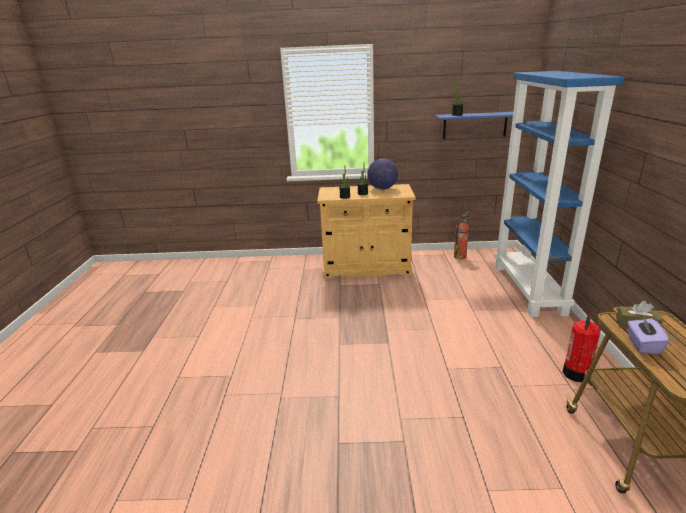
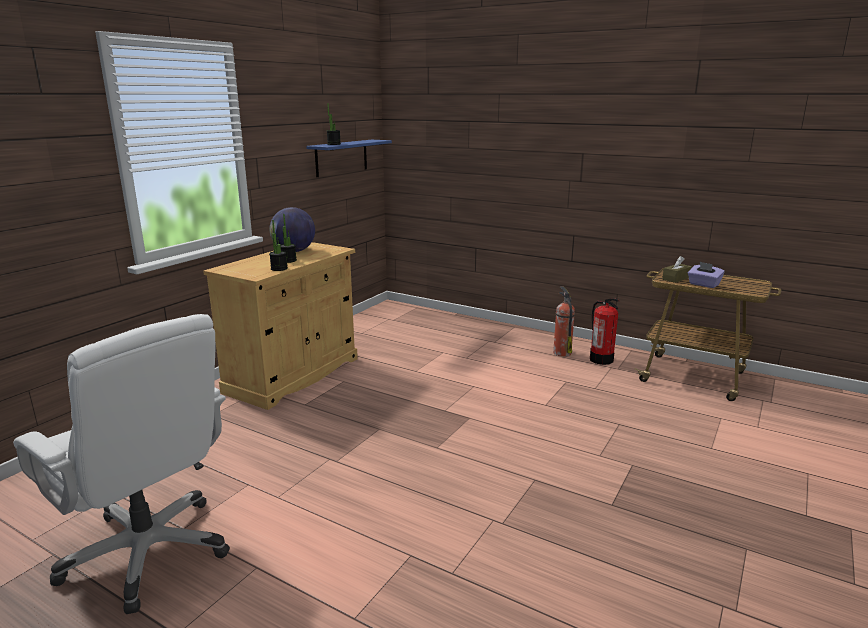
camera: 60 degrees left, 5 degrees down
(194, 307) = (148, 552): none -> white office chair
(460, 256) = (361, 324): fire extinguisher -> fire extinguisher (561, 352)
(529, 289) = (466, 324): blue bookcase -> none

